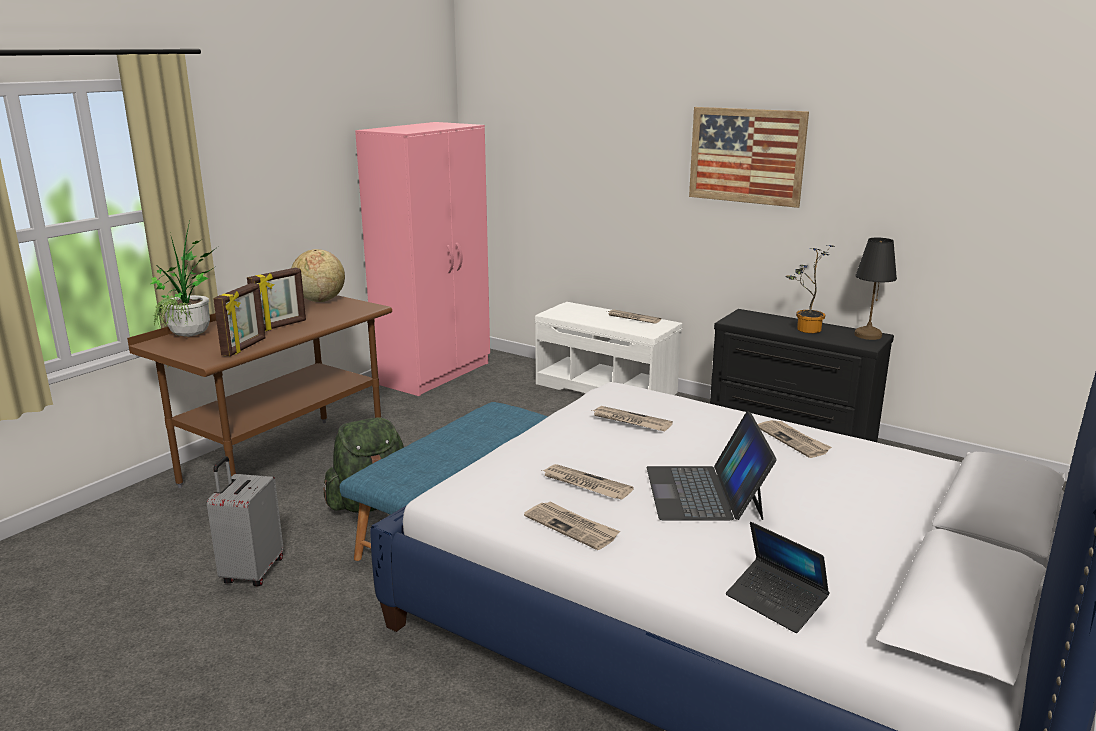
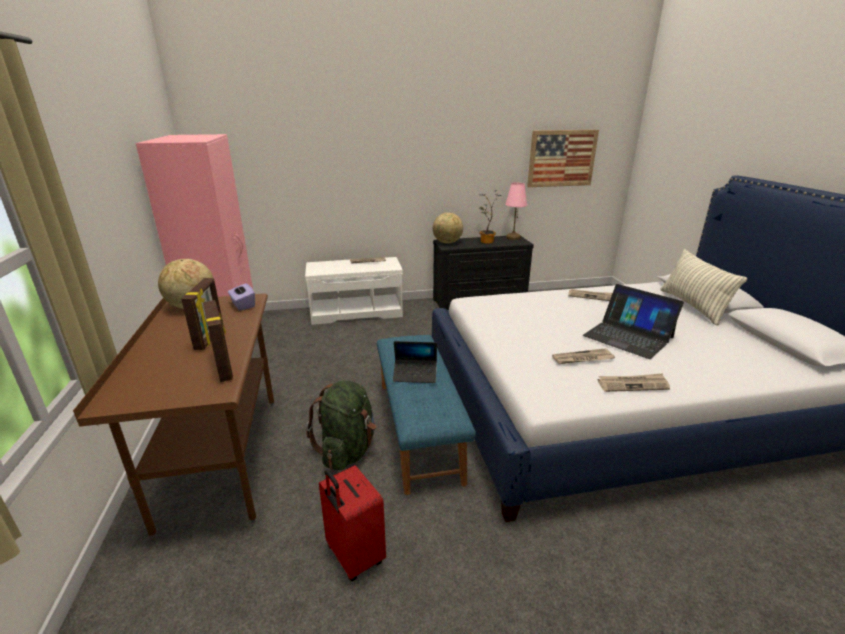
camera: 45 degrees left, 5 degrees up
(190, 337) = (138, 381): potted plant -> none
(251, 572) = (353, 556): grey suitcase -> red suitcase
(352, 310) = (243, 305): none -> purple tissue box
(630, 421) = (522, 315): newspaper -> none
(745, 317) = (447, 243): none -> globe
(746, 156) = (429, 143): picture -> picture (562, 158)
(775, 602) = (759, 372): laptop -> laptop (415, 375)
(867, 335) = (513, 238): black table lamp -> pink table lamp
(930, 511) = (692, 306): none -> pillow

